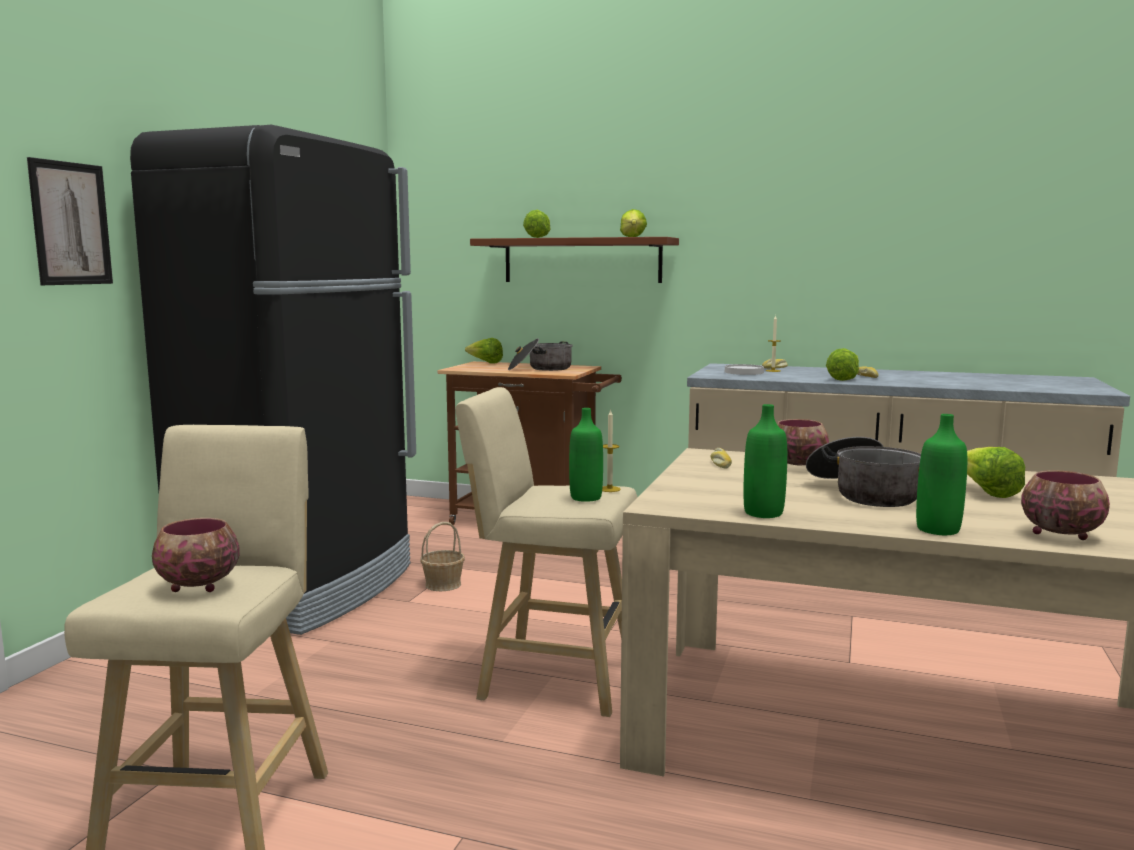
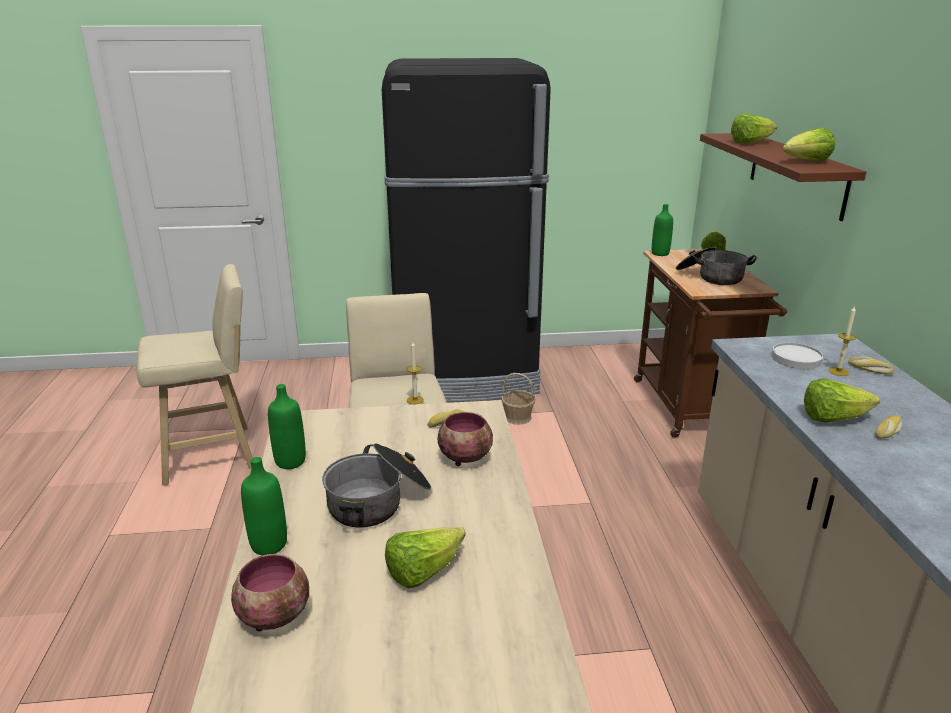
camera: 65 degrees right, 15 degrees up
(70, 223) = (347, 121): picture -> none
(197, 586) = (168, 347): bowl -> none
(586, 497) = (383, 397): green bottle -> green bottle (660, 253)

